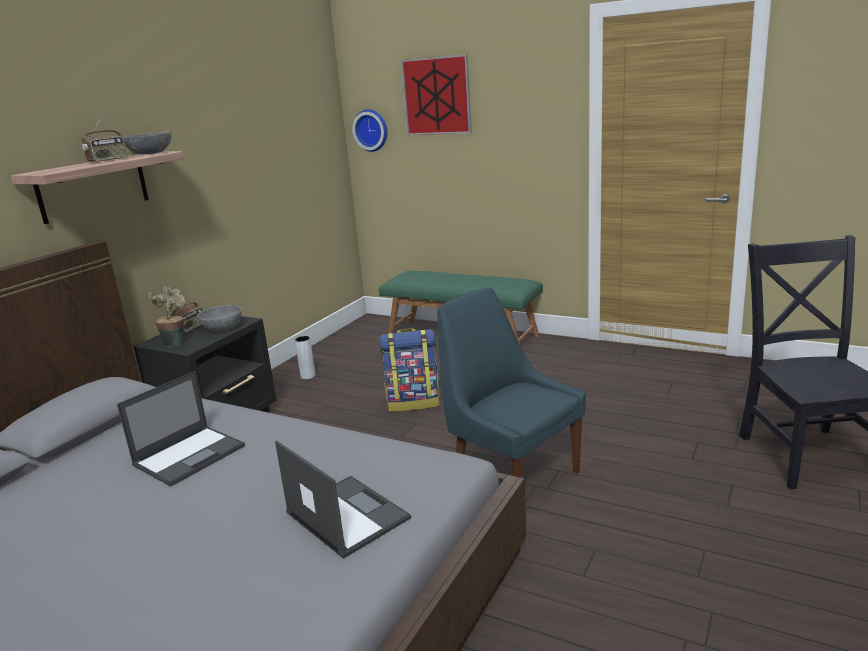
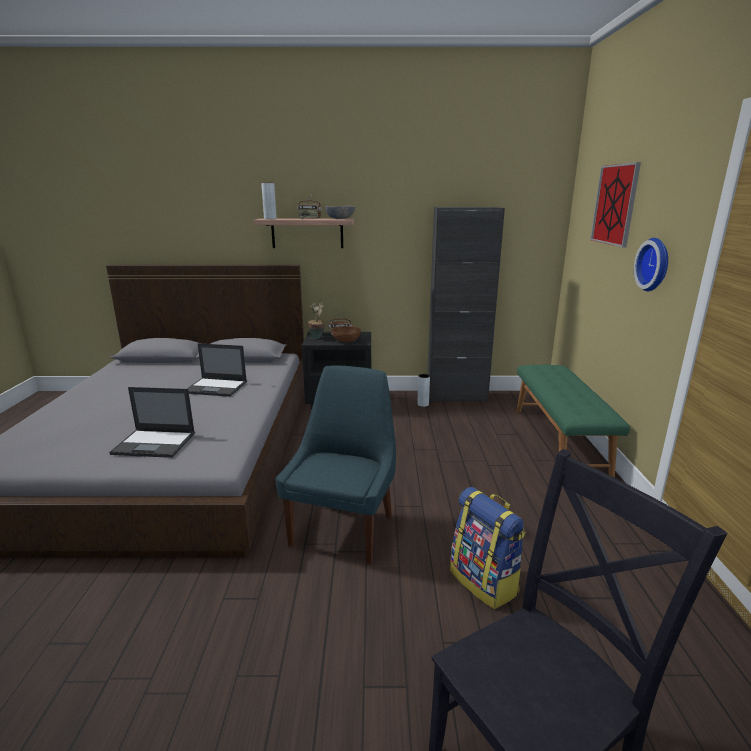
camera: 60 degrees right, 0 degrees up
(51, 170) = (270, 219): none -> grey vase
(222, 328) = (346, 341): grey bowl -> brown bowl
(317, 354) = (456, 396): none -> black cabinet
(346, 515) = (155, 443): laptop -> laptop turned 75 degrees clockwise
(372, 130) = (578, 231): wall clock -> wall clock (655, 264)
(413, 402) = (421, 453): backpack -> backpack (485, 582)

